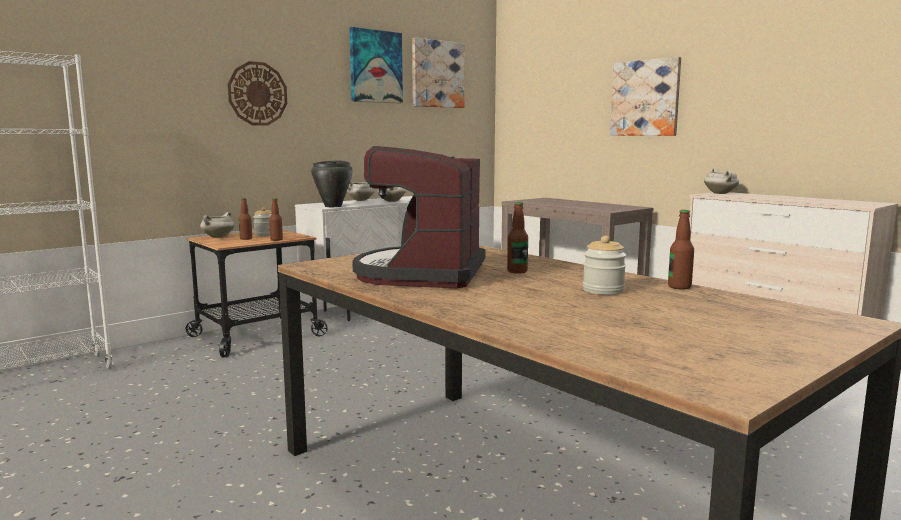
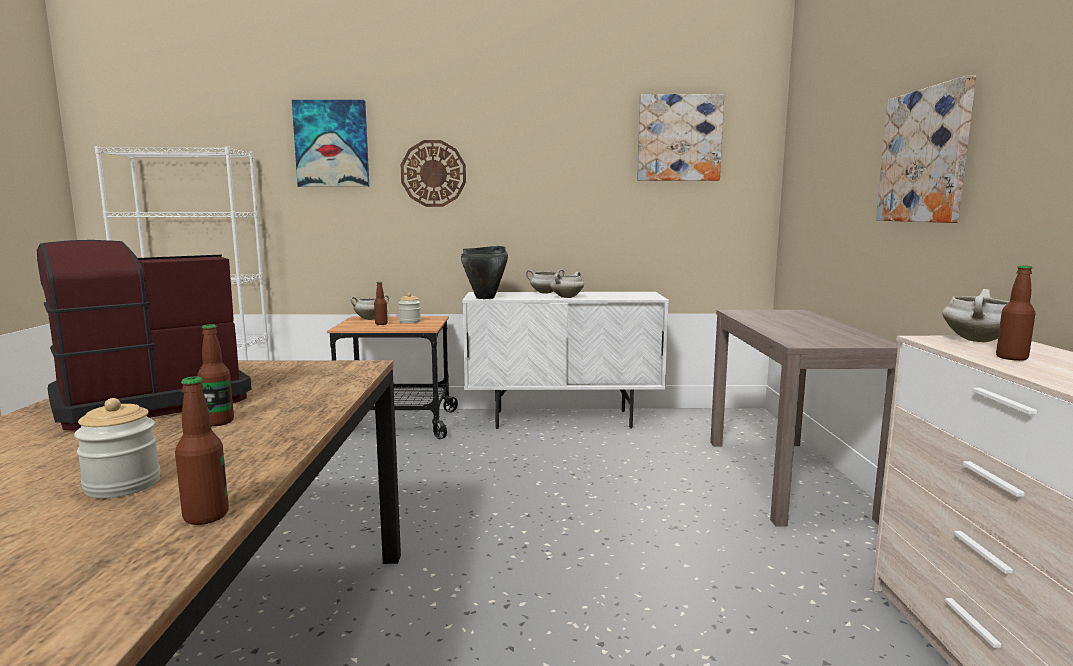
camera: 40 degrees right, 0 degrees up
(276, 239) = (397, 328): bottle -> bottle (1011, 357)
(375, 66) = (583, 135): picture -> picture (332, 144)

